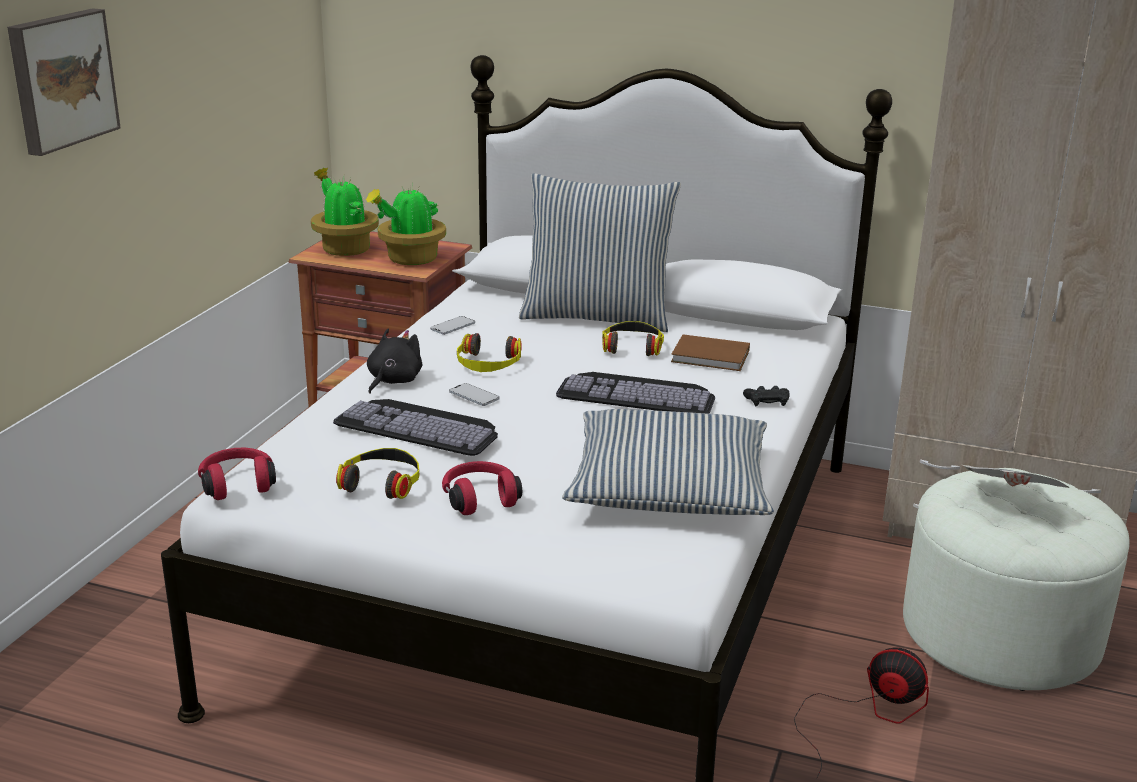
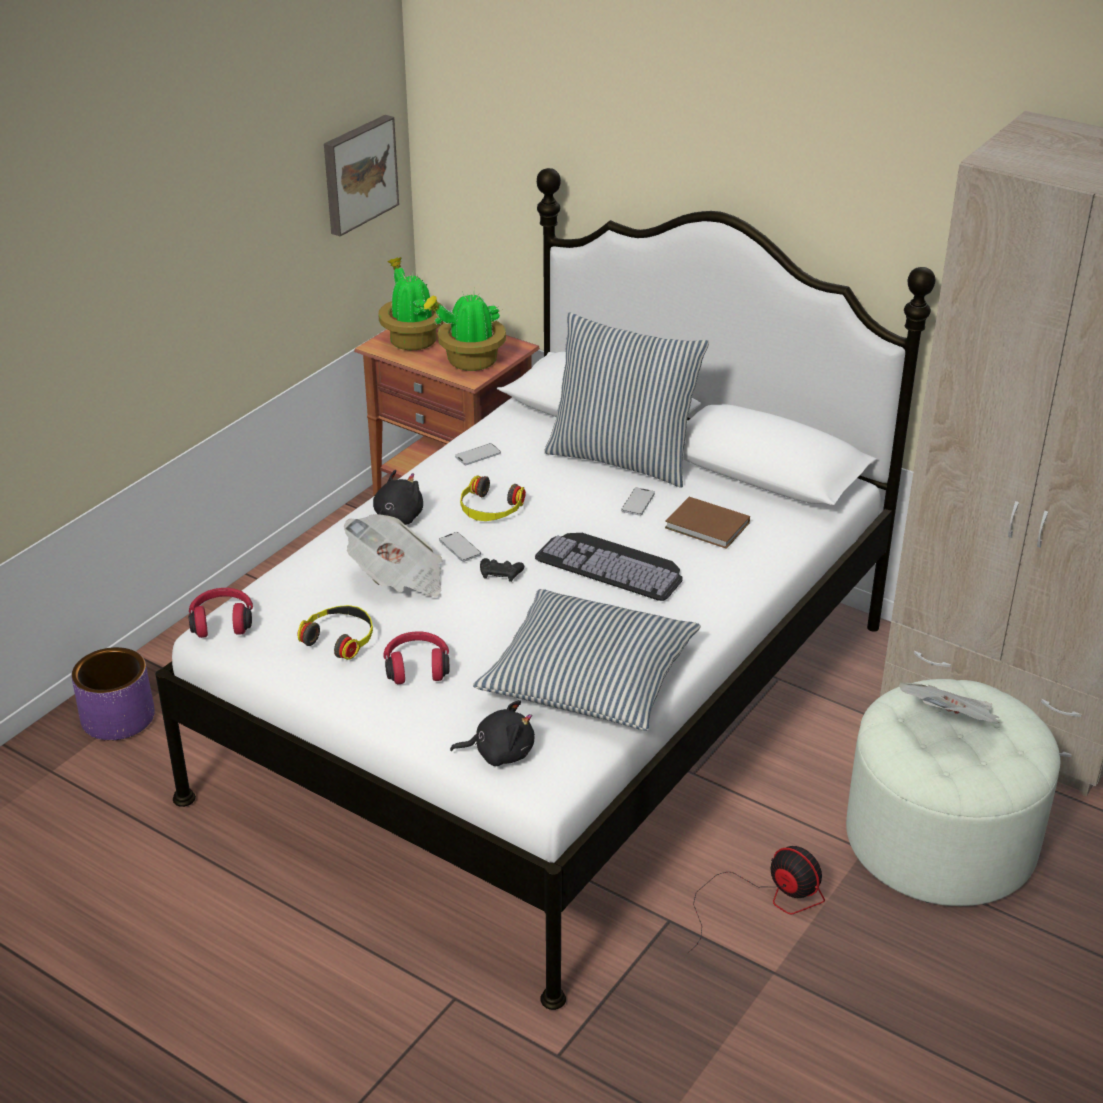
camera: 15 degrees right, 10 degrees up
(61, 79) = (112, 228): picture -> picture (358, 174)
(88, 646) = (119, 718): none -> purple planter
(421, 426) = (398, 578): keyboard -> newspaper
(612, 563) = (500, 752): none -> black plush toy
(632, 346) = (638, 502): headphones -> phone
(767, 401) = (733, 589): black game controller -> black game controller (500, 573)

